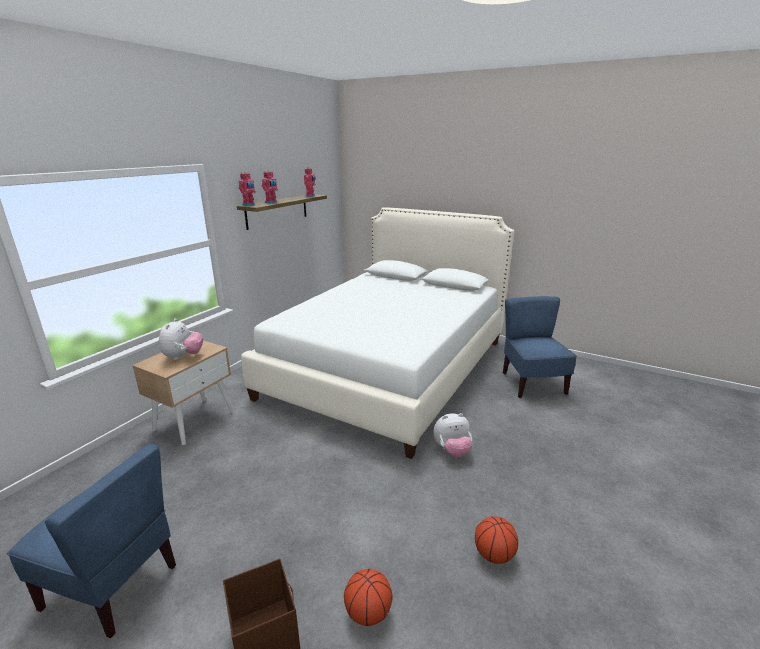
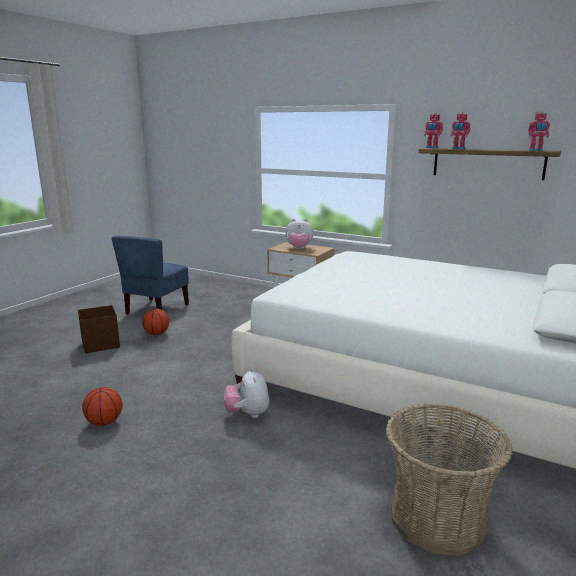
camera: 90 degrees right, 5 degrees down
(368, 613) = (93, 371): basketball -> basketball (156, 334)
(532, 383) = (438, 518): blue chair -> basket

